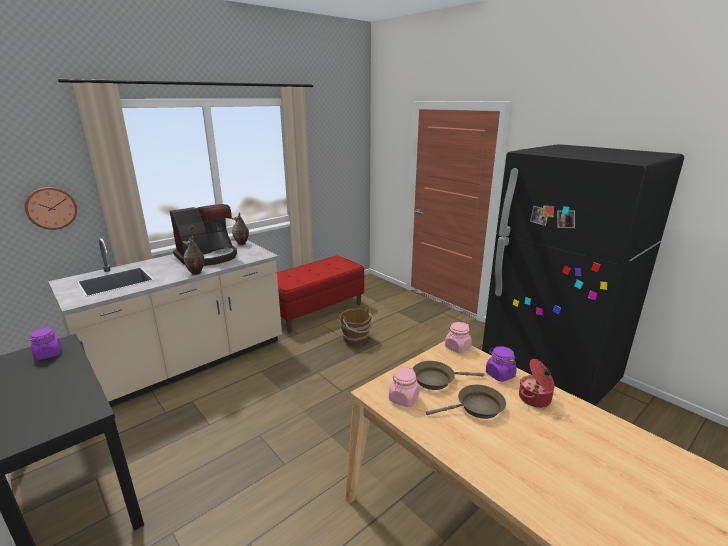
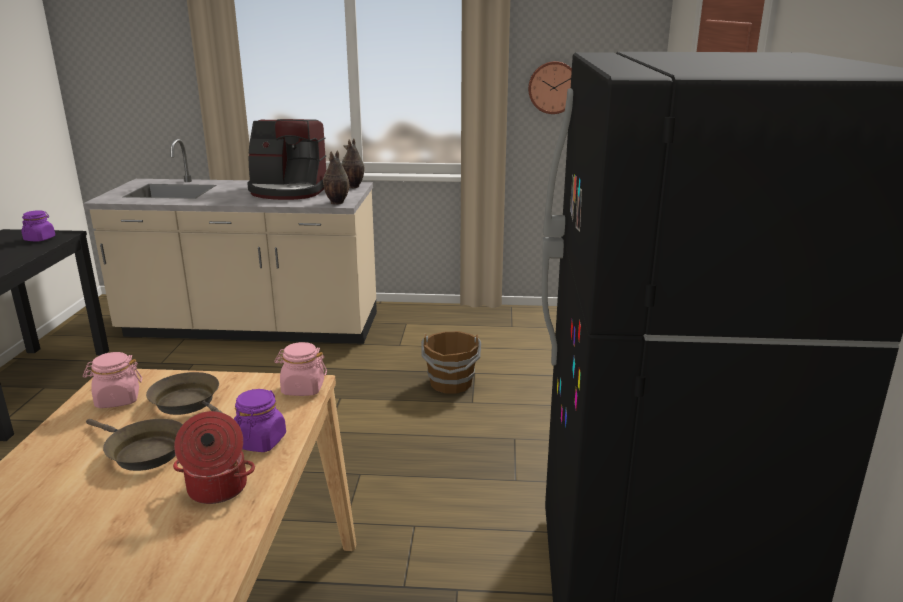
camera: 45 degrees right, 0 degrees up
(51, 208) = (159, 97): wall clock -> wall clock (553, 87)
(196, 273) = (237, 202): vase -> vase (336, 203)
(315, 310) = (467, 328): red bench -> none

